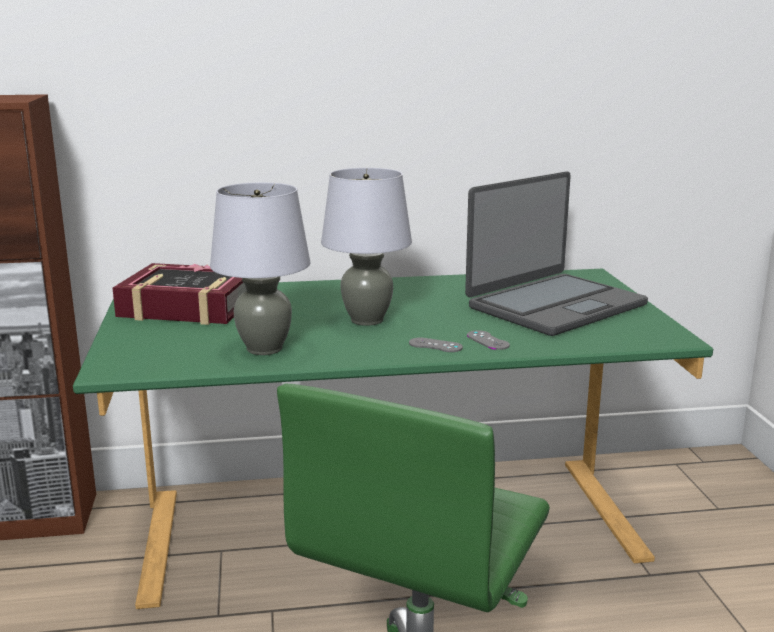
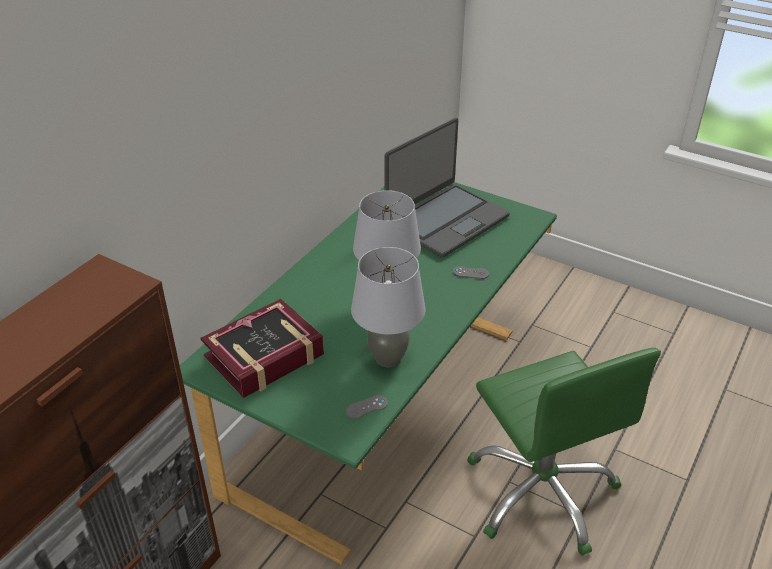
camera: 50 degrees left, 20 degrees up
(435, 345) = (457, 294): grey game controller -> grey game controller (367, 407)
(554, 306) = (446, 220): laptop -> laptop turned 45 degrees clockwise

